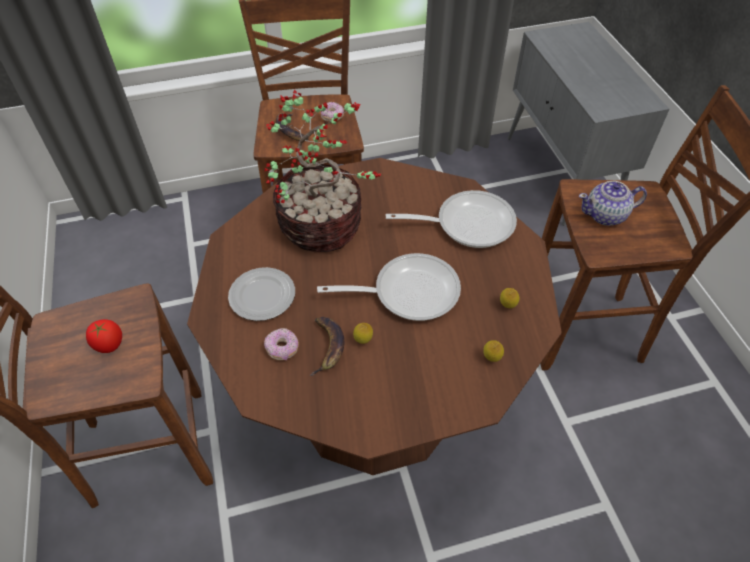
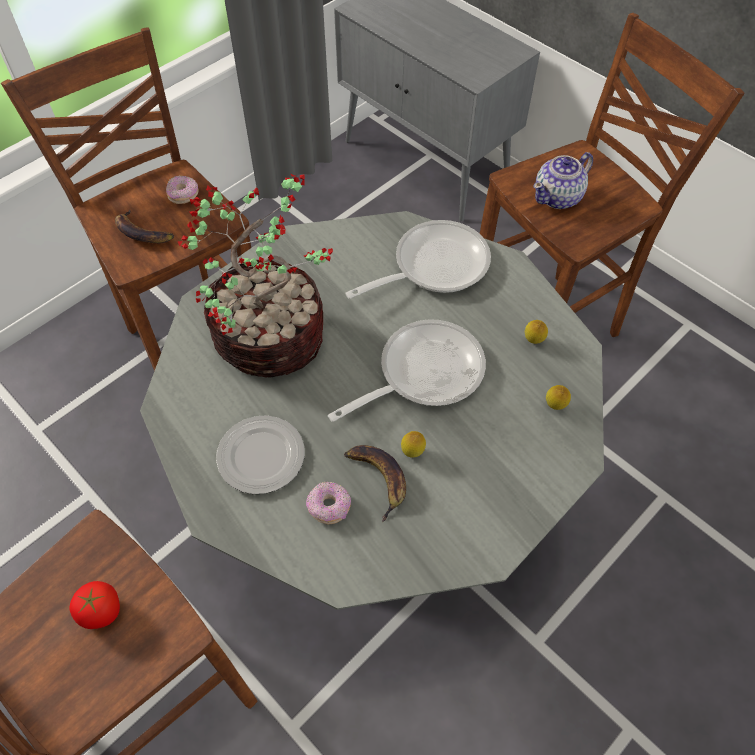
camera: 30 degrees left, 5 degrees up
(375, 393) = (377, 500): brown dining table -> grey dining table

